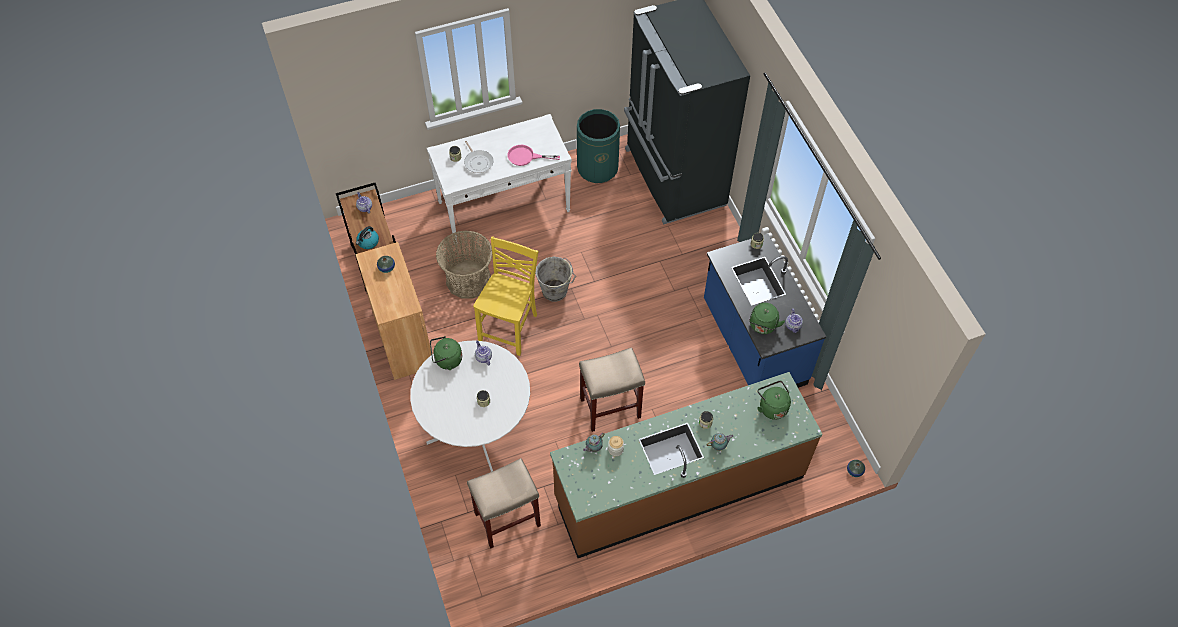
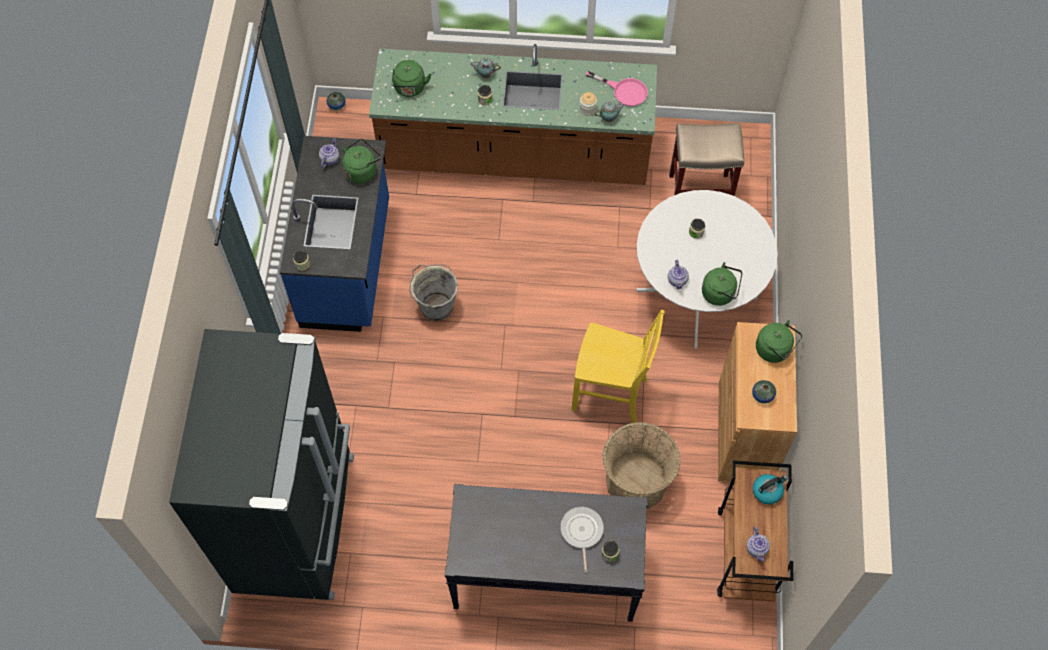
camera: 155 degrees left, 5 degrees up
(387, 301) = (775, 350): none -> green kettle
(504, 206) = (544, 574): white console table -> black console table
(510, 328) = (611, 394): yellow chair -> yellow chair turned 120 degrees counterclockwise
(526, 157) = (513, 512): pink frying pan -> pink frying pan (624, 91)
(555, 291) = (535, 419): grey bucket -> grey bucket (435, 306)
(597, 168) = (388, 584): green trash can -> none
(609, 408) = (543, 257): beige stool -> none

